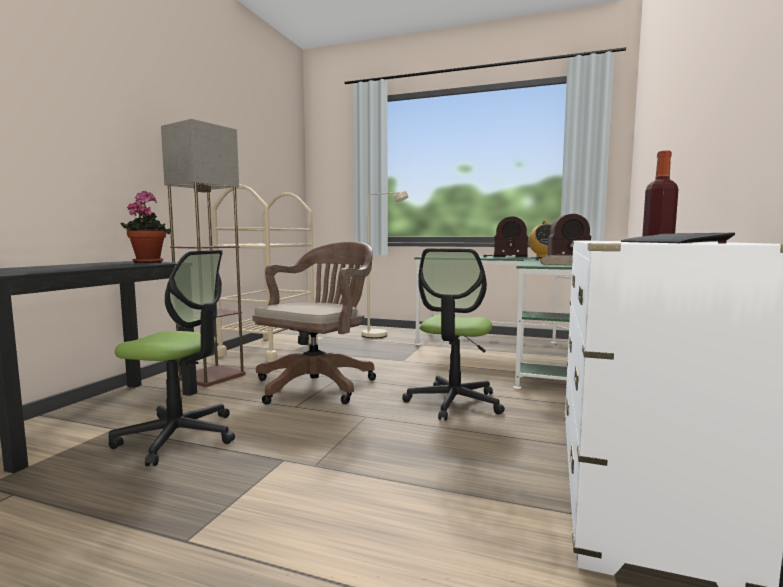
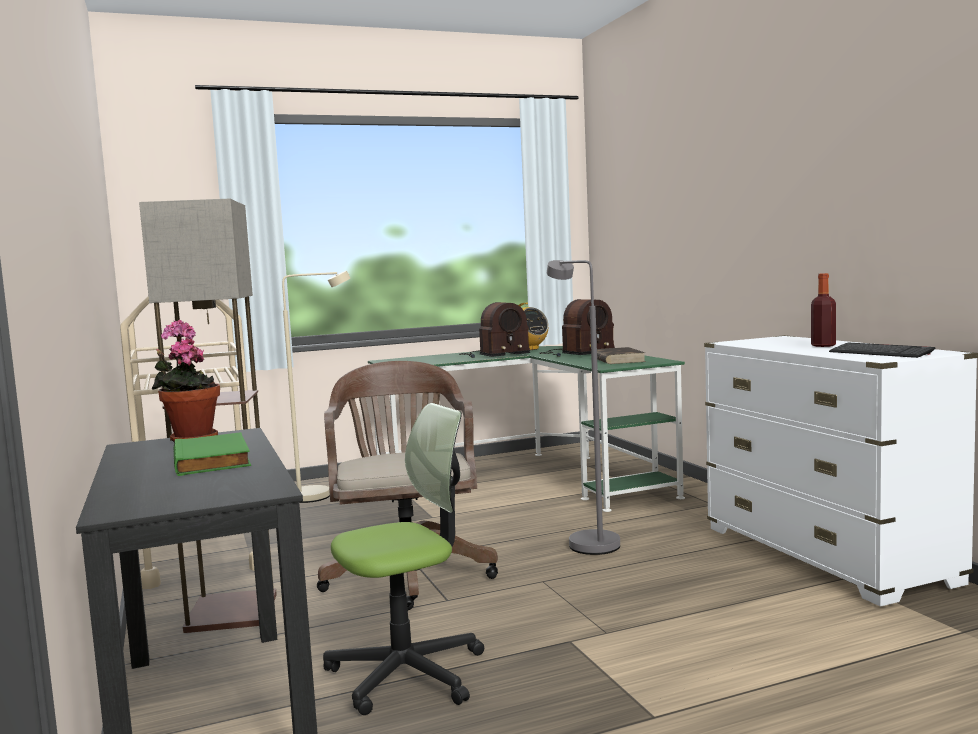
camera: 40 degrees left, 0 degrees up
(90, 266) = (214, 460): none -> green book
(454, 402) = (587, 541): office chair -> grey floor lamp

